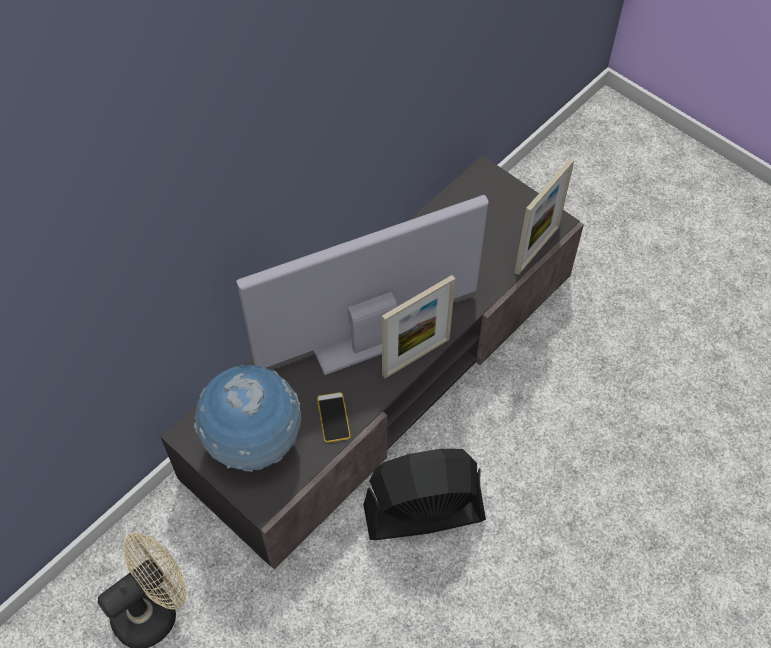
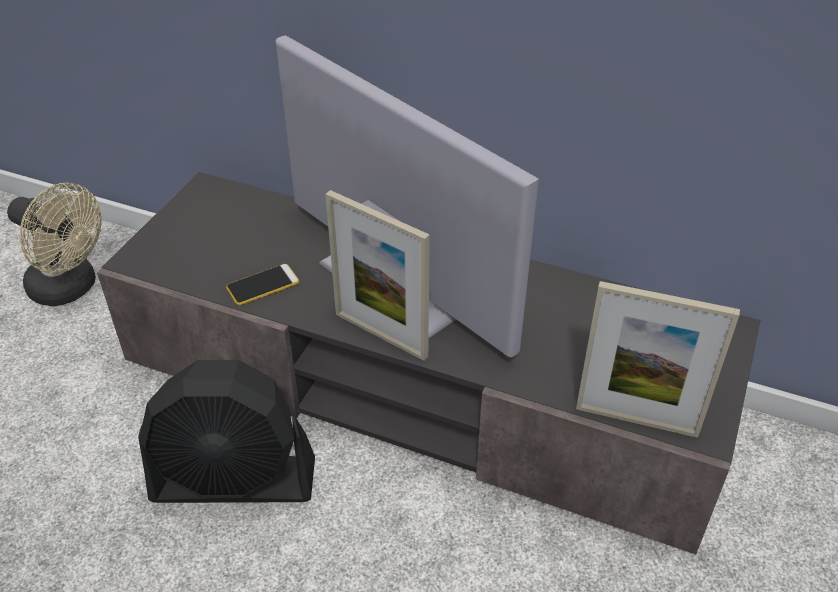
camera: 70 degrees right, 15 degrees down
(254, 442) = (209, 234): globe -> none
(423, 512) = (234, 481): black fan -> black fan turned 120 degrees clockwise

